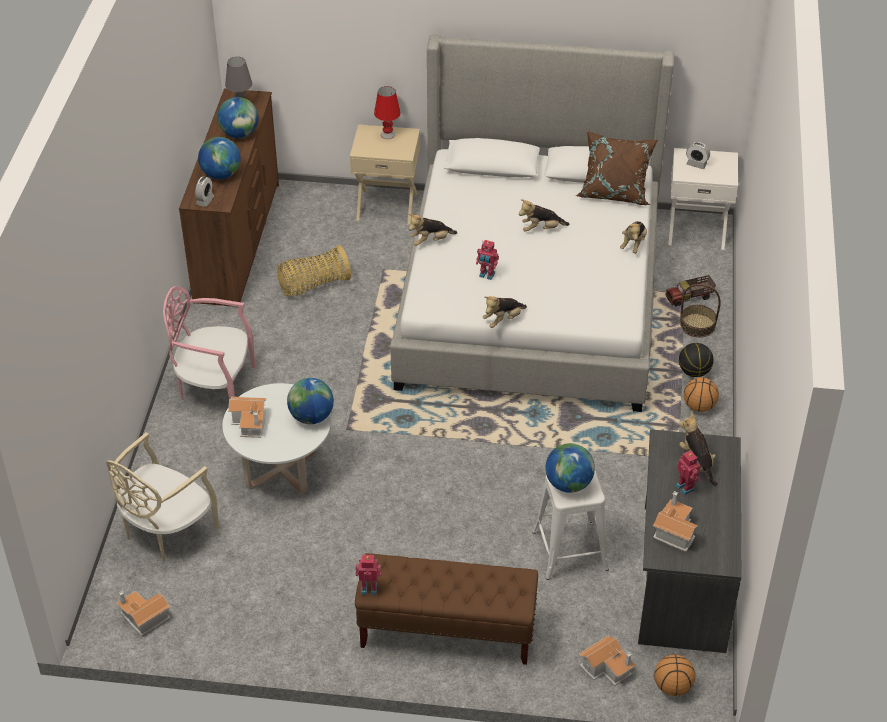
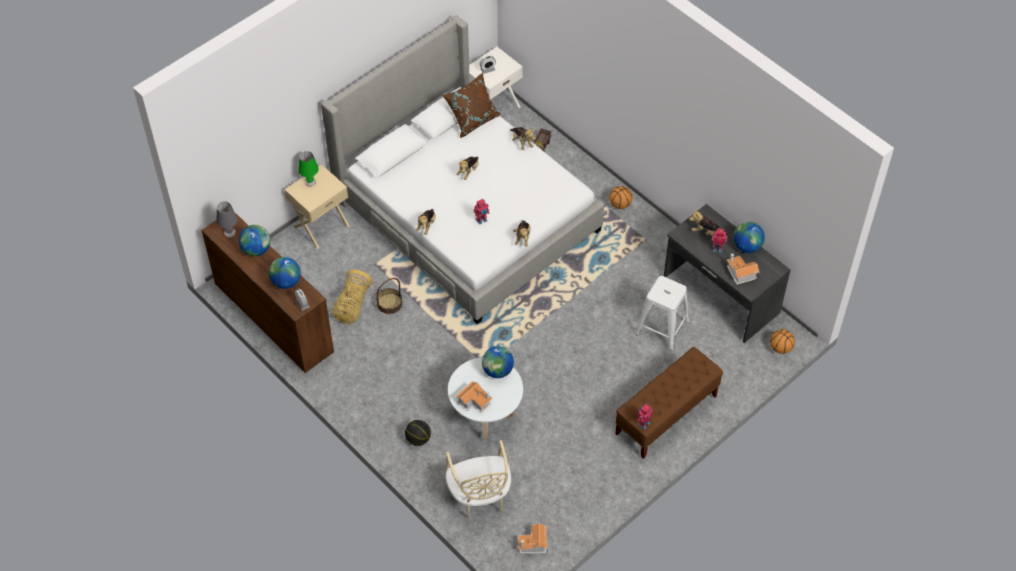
camera: 50 degrees left, 10 degrees up
(215, 387) = (389, 405): pink chair -> none
(388, 135) = (310, 182): red table lamp -> green table lamp
(568, 484) = (663, 293): globe -> globe (747, 246)
(607, 667) = (746, 365): toy house -> none
(694, 372) = (594, 188): basketball -> basketball (418, 439)
(697, 325) = (563, 161): basket -> basket (389, 303)

